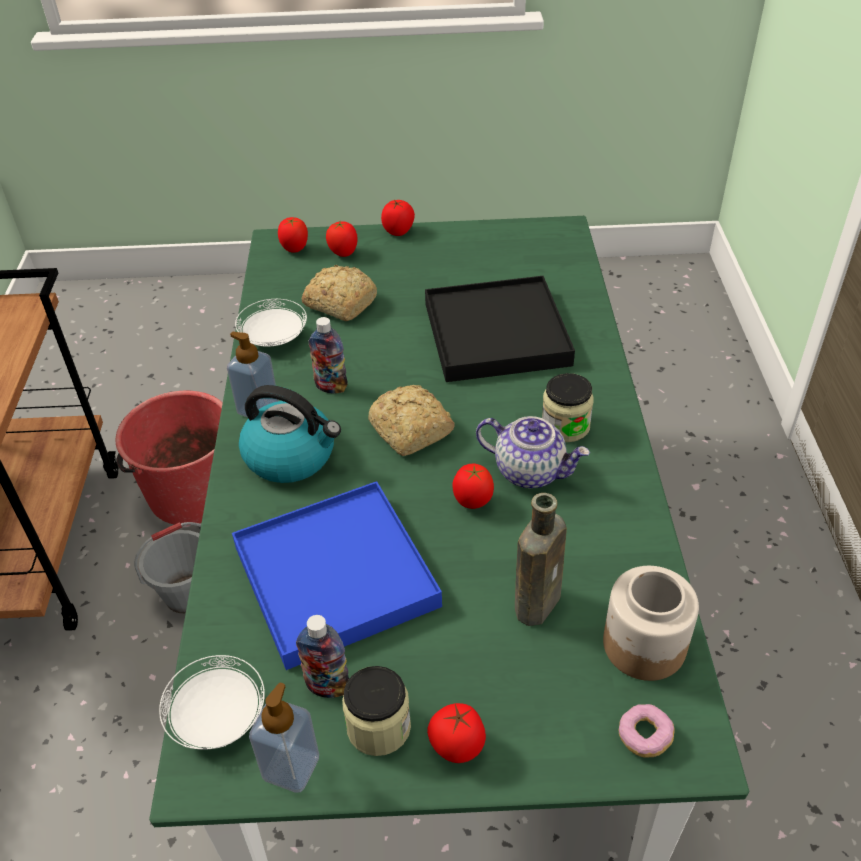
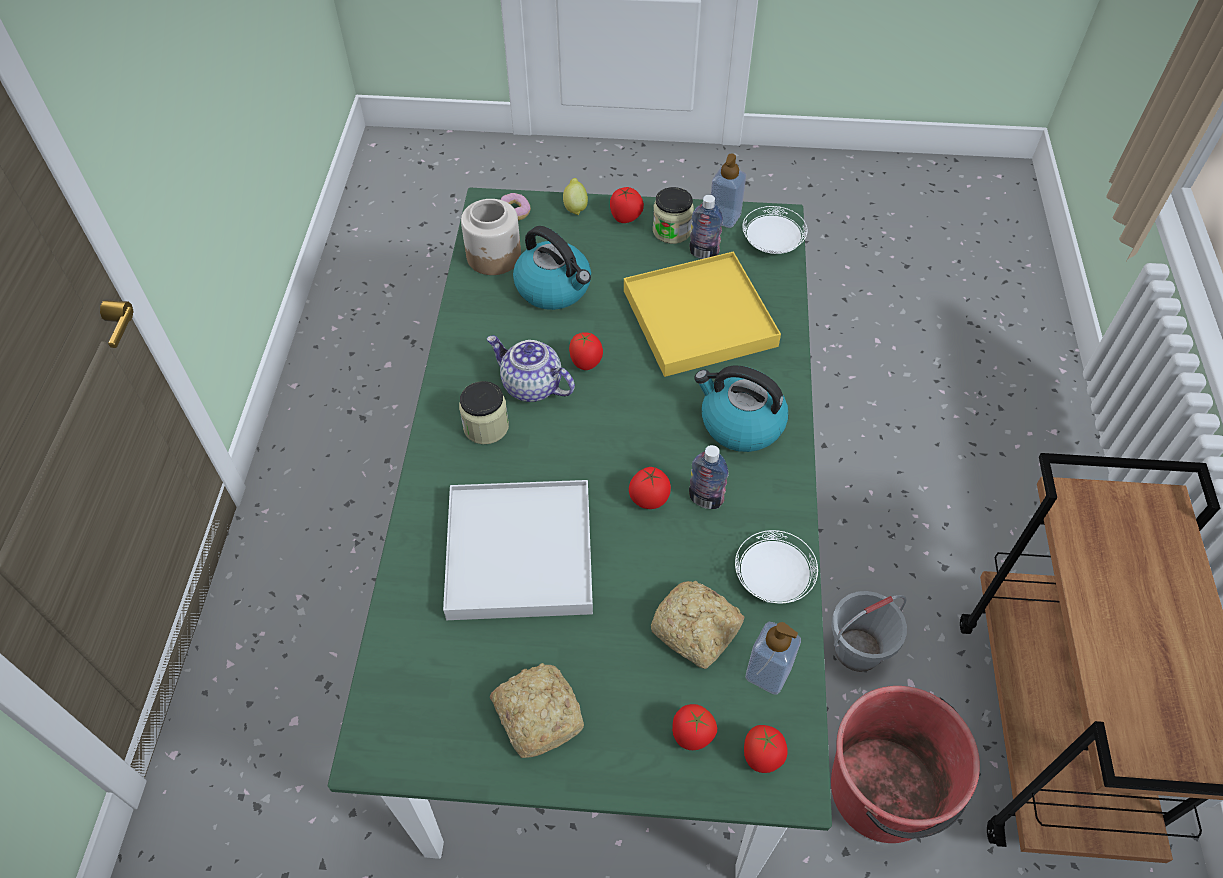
camera: 175 degrees left, 10 degrees up
(258, 408) = (778, 480): soap dispenser -> soap dispenser (768, 673)
(335, 576) = (699, 318): blue tray -> yellow tray
(399, 231) = (610, 781): tomato -> tomato (648, 499)
(410, 432) = (630, 436): bread -> bread (538, 713)
(496, 334) = (519, 553): black tray -> white tray
(539, 601) = (554, 288): brown bottle -> kettle
(546, 761) = (575, 207): none -> lemon

